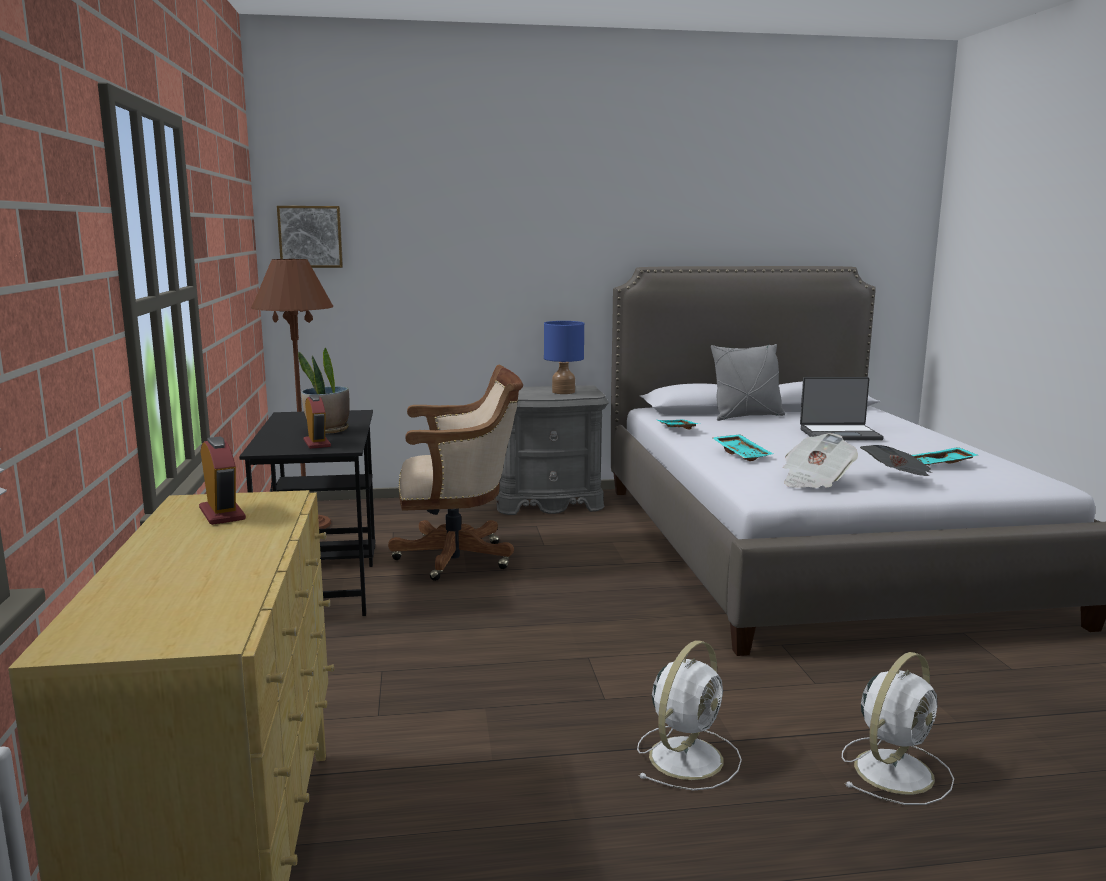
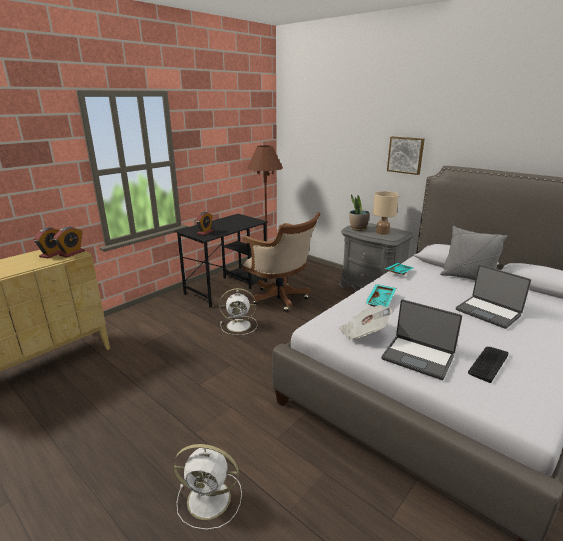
camera: 50 degrees right, 10 degrees up
(265, 500) = (72, 253): none -> alarm clock
(310, 236) = (294, 134): picture -> picture (405, 155)
(327, 430) = (225, 227): potted plant -> potted plant (358, 229)
(564, 392) = (382, 232): blue table lamp -> beige table lamp
(687, 756) = (170, 425): white fan -> white fan (240, 325)
(897, 480) = (418, 357): newspaper -> laptop
(940, 465) = (488, 364): turquoise tray -> keyboard

